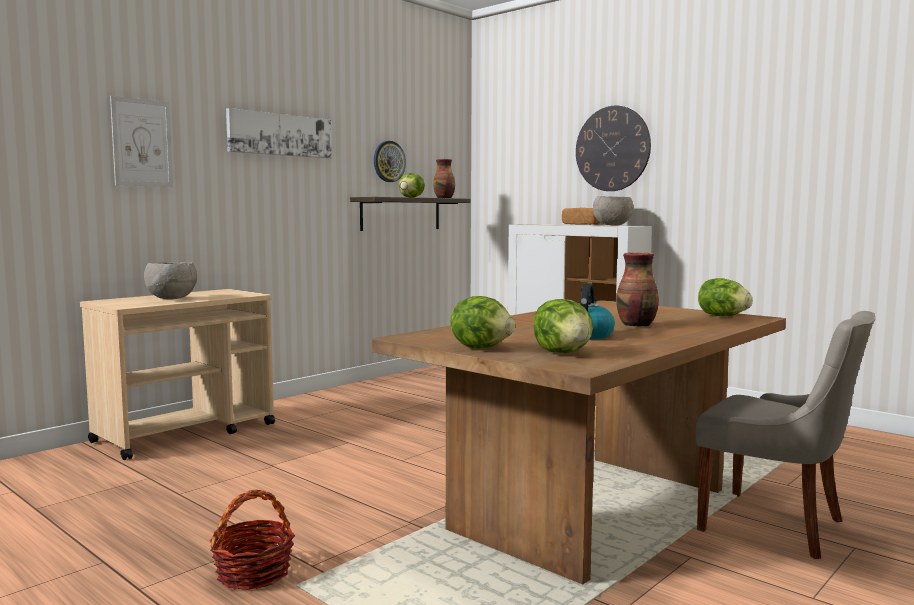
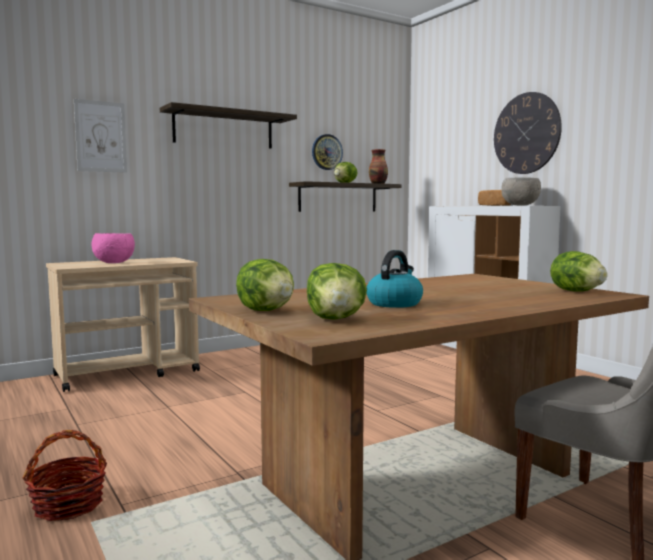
camera: 15 degrees right, 0 degrees up
(172, 299) = (114, 263): grey bowl -> pink bowl
(280, 135) = (224, 129): picture -> shelf
(637, 325) = (466, 296): vase -> none

